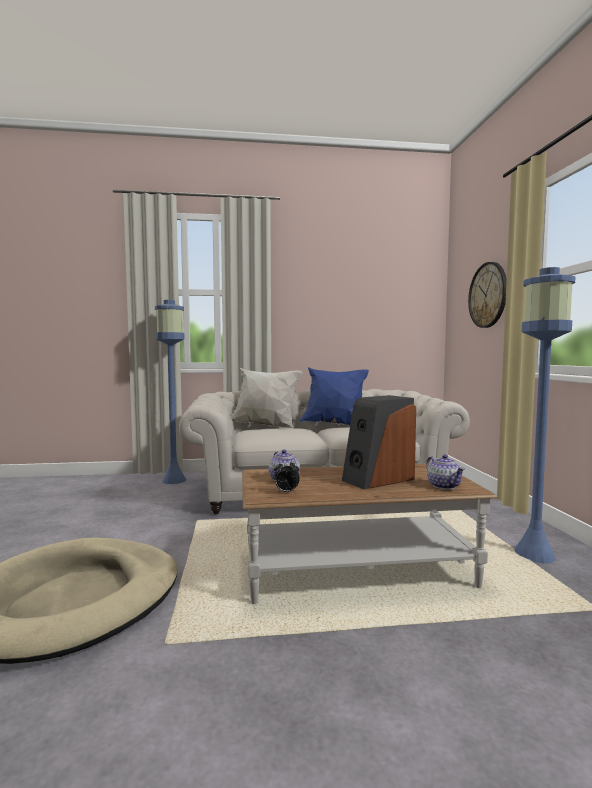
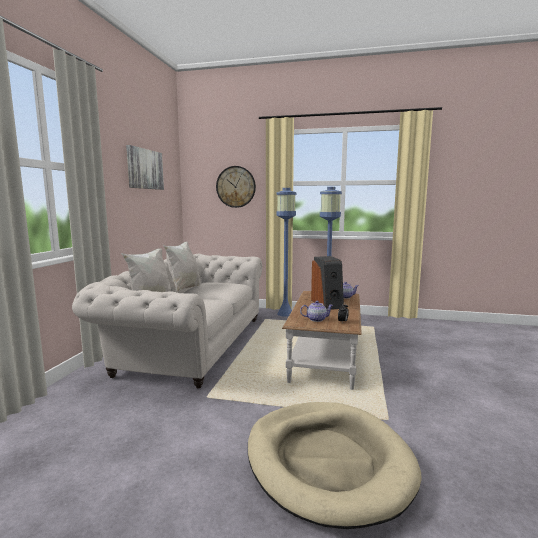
camera: 70 degrees left, 5 degrees up
(174, 480) = (62, 402): blue floor lamp -> blue floor lamp (285, 314)
(335, 425) = (184, 289): blue pillow -> white pillow
(359, 286) = (144, 169): none -> picture

